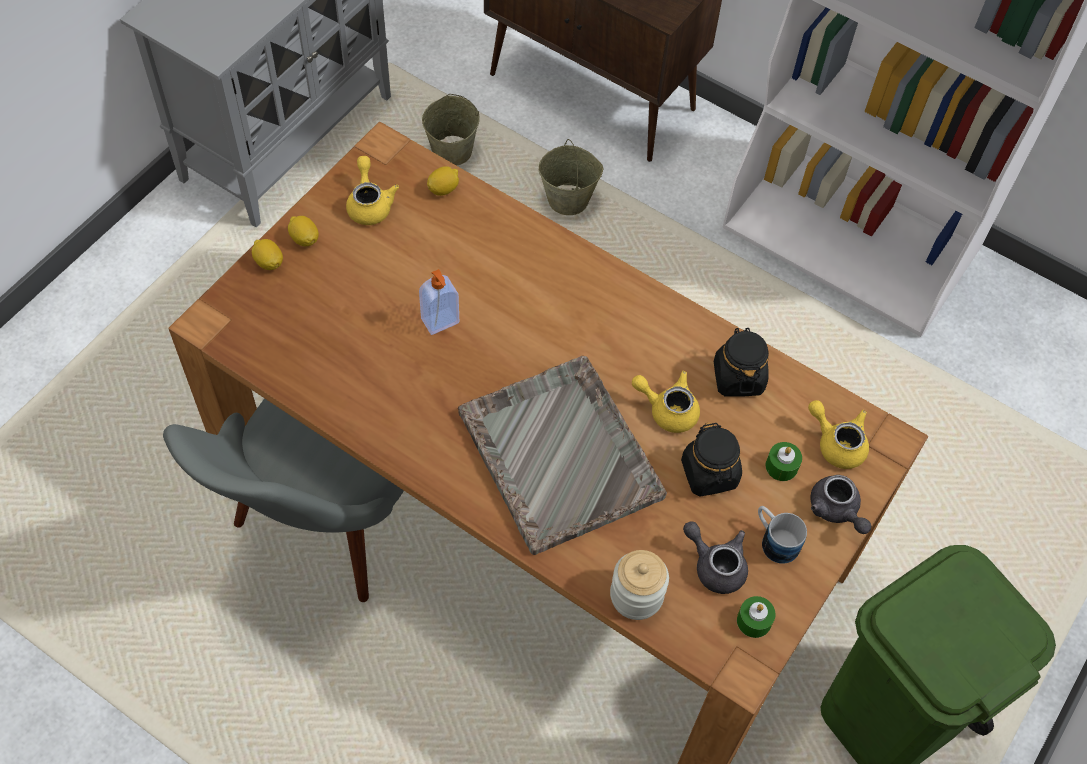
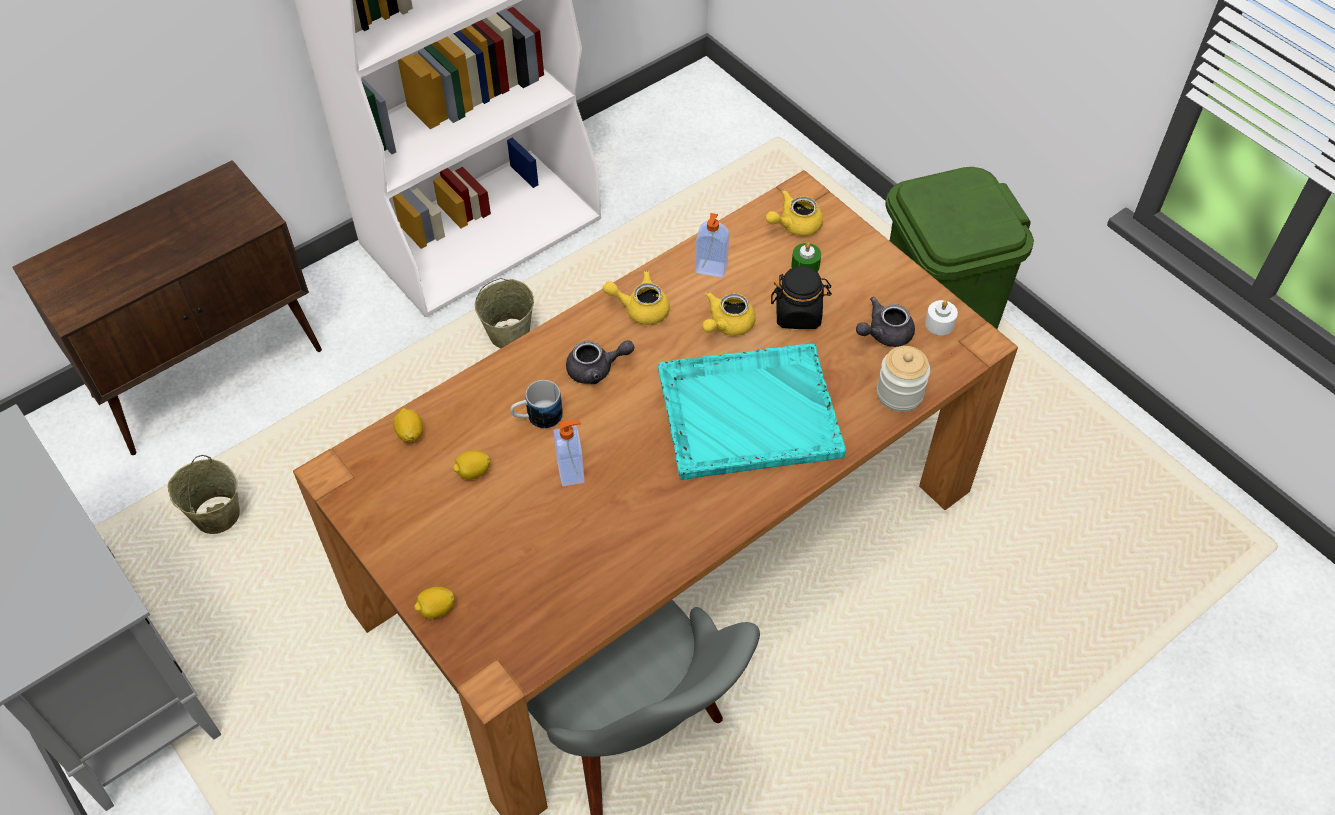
camera: 70 degrees left, 5 degrees down
(304, 239) = (420, 570): lemon -> lemon (473, 472)
(370, 204) = (400, 501): yellow teapot -> yellow teapot (640, 308)
(559, 453) = (747, 413): grey tray -> turquoise tray
(569, 200) = (334, 429): beige bucket -> beige bucket (510, 334)
(738, 377) = (711, 269): black jar -> soap dispenser
(754, 621) = (939, 323): green candle -> white candle
(774, 540) = (871, 290): mug -> mug (537, 417)
(836, 511) = (855, 244): grey teapot -> grey teapot (596, 369)

